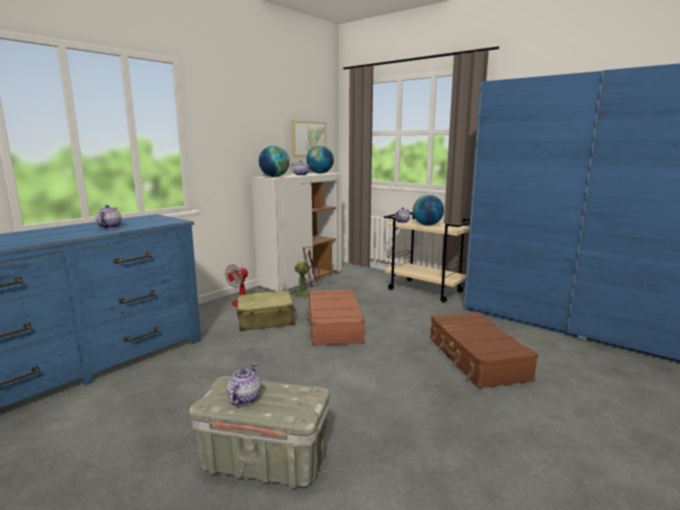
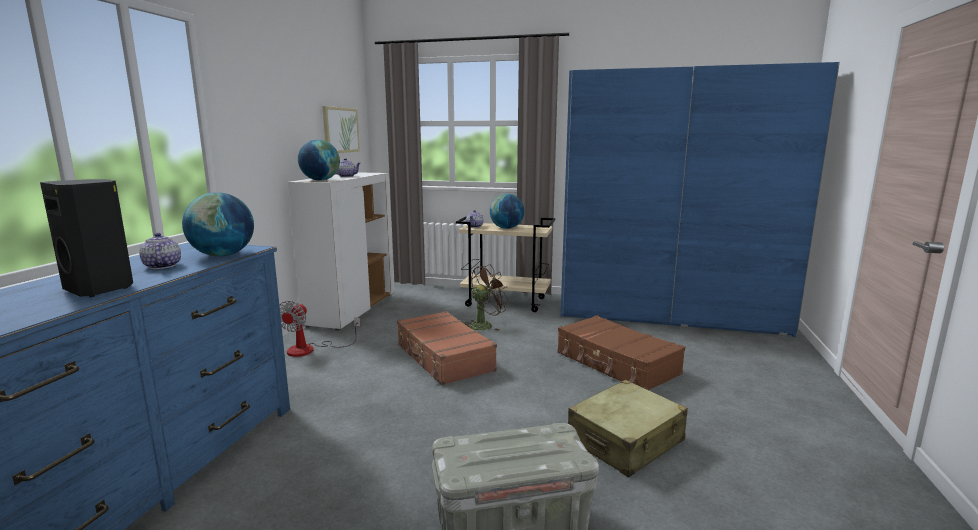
camera: 25 degrees left, 0 degrees up
(56, 236) = (101, 289): none -> black speaker
(244, 398) = (496, 457): teapot -> none
(266, 320) = (354, 366): beige suitcase -> beige suitcase (626, 441)
(307, 294) = (376, 326): brown fan -> brown fan (484, 325)
(320, 173) = (363, 173): globe -> globe (223, 255)

